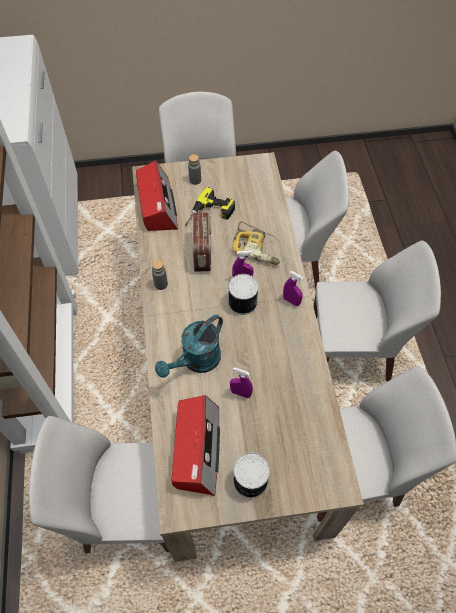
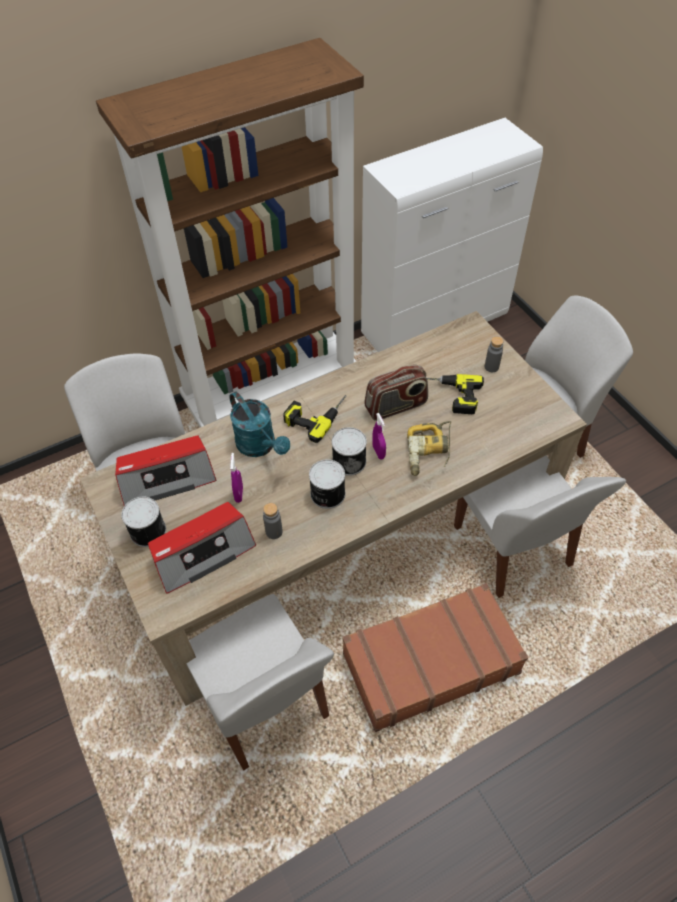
camera: 70 degrees right, 5 degrees down
(157, 205) = (436, 349): radio -> radio (202, 553)
(161, 284) = (337, 387): grey bottle -> grey bottle (274, 532)
(182, 310) = (315, 414): none -> power drill
(196, 361) = (260, 446): turquoise watering can -> turquoise watering can turned 150 degrees counterclockwise
(268, 328) = (327, 494): none -> can
(291, 301) = (372, 505): purple spray bottle -> none
(352, 349) = (429, 662): white chair -> brown suitcase

